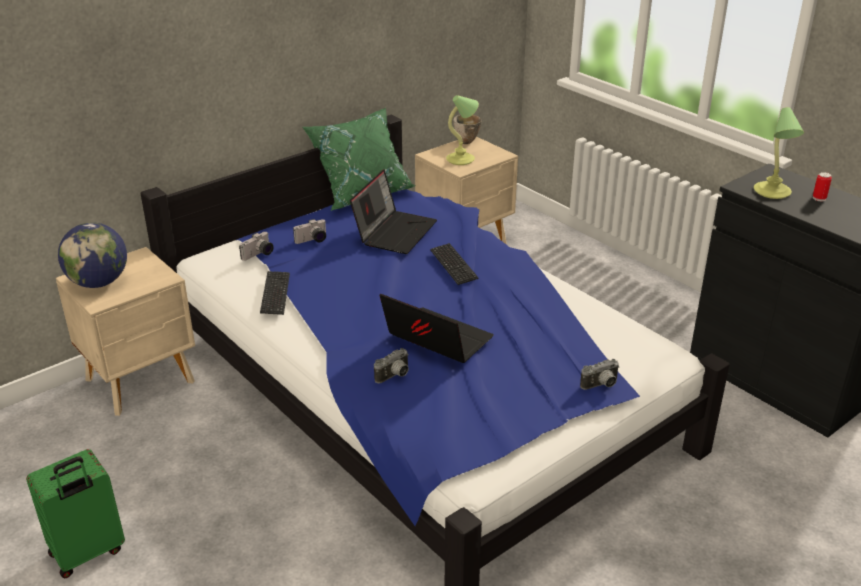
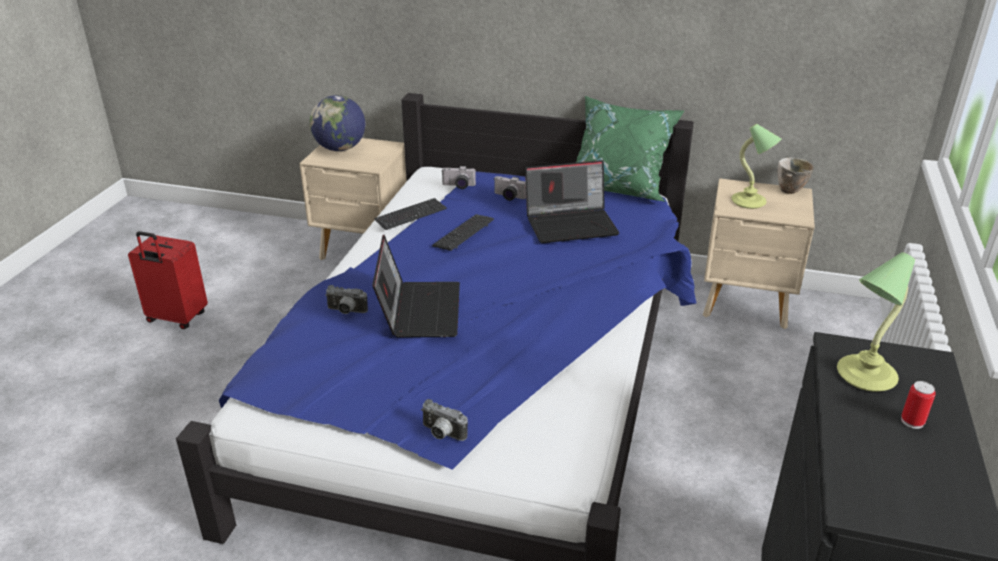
camera: 55 degrees right, 0 degrees up
(88, 553) = (176, 318): green suitcase -> red suitcase
(453, 265) = (553, 272): keyboard -> keyboard (463, 234)

